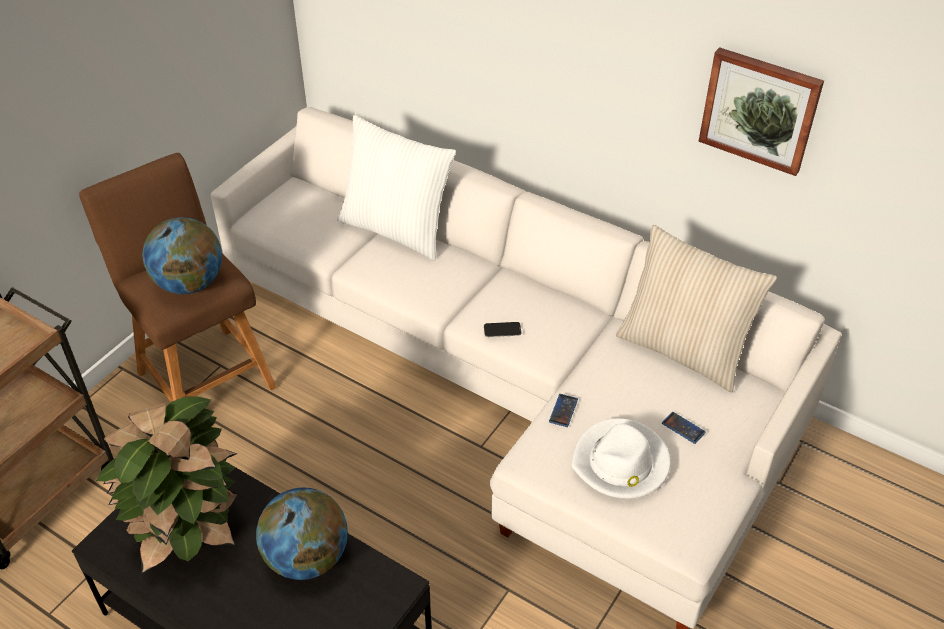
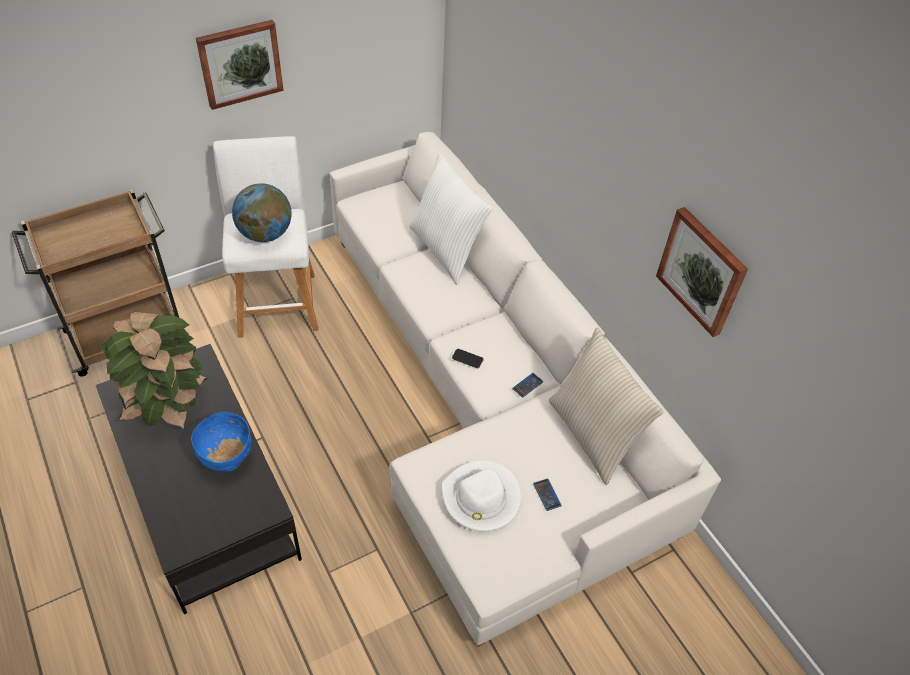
camera: 25 degrees right, 5 degrees up
(88, 78) = (240, 63): none -> picture
(203, 376) = (277, 301): brown stool -> white stool
(307, 557) = (227, 460): globe -> blue bowl
(563, 410) = (469, 439): phone -> phone (527, 385)

